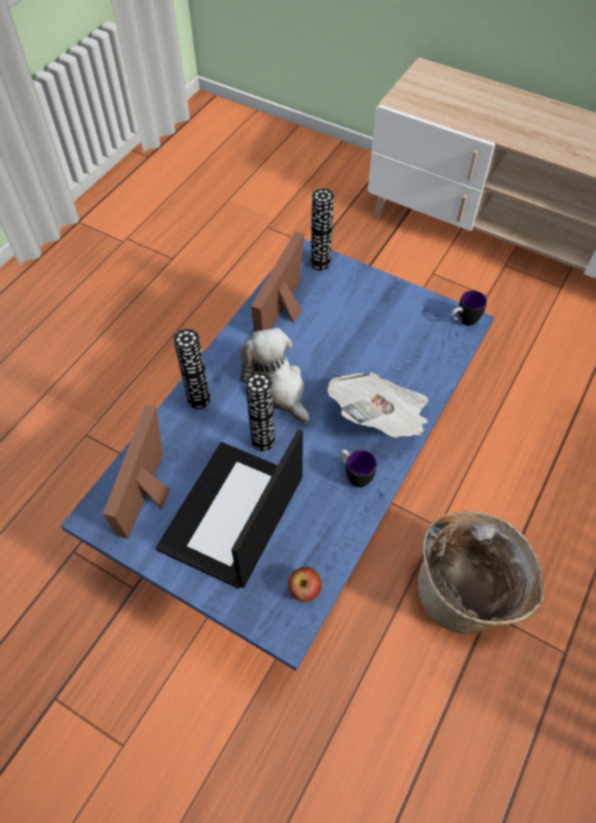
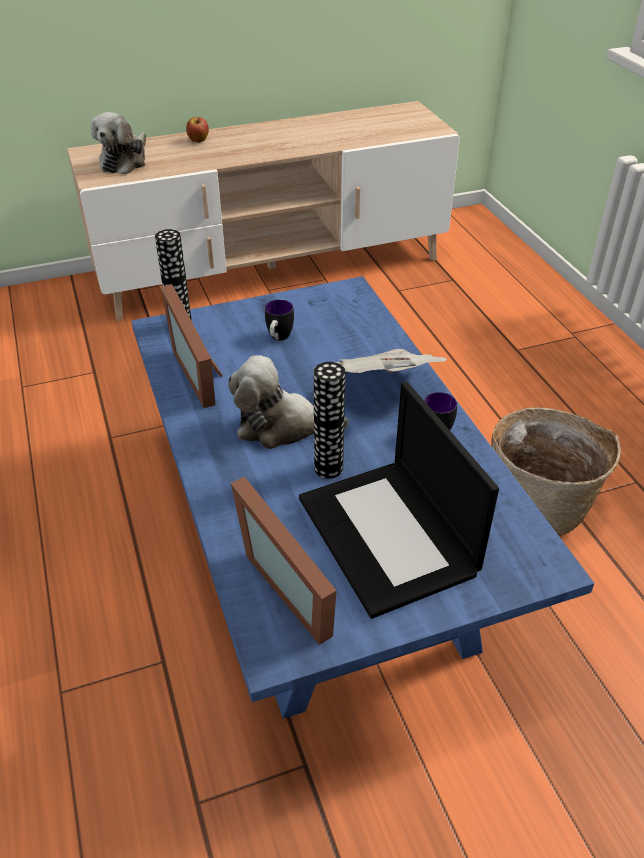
camera: 50 degrees left, 15 degrees down
(199, 399) = (226, 486): vase -> none
(304, 591) = (519, 531): apple -> apple (198, 141)
(440, 94) = (125, 161): none -> plush toy
(463, 321) = (348, 291): mug -> mug (278, 338)

